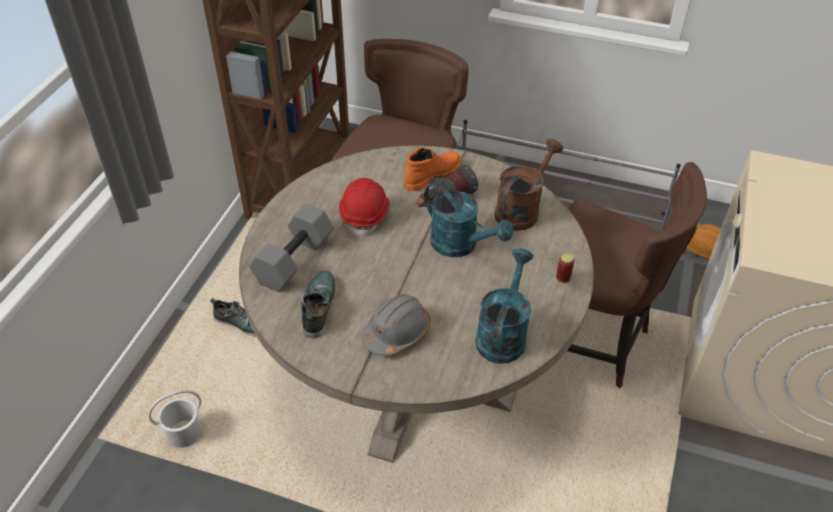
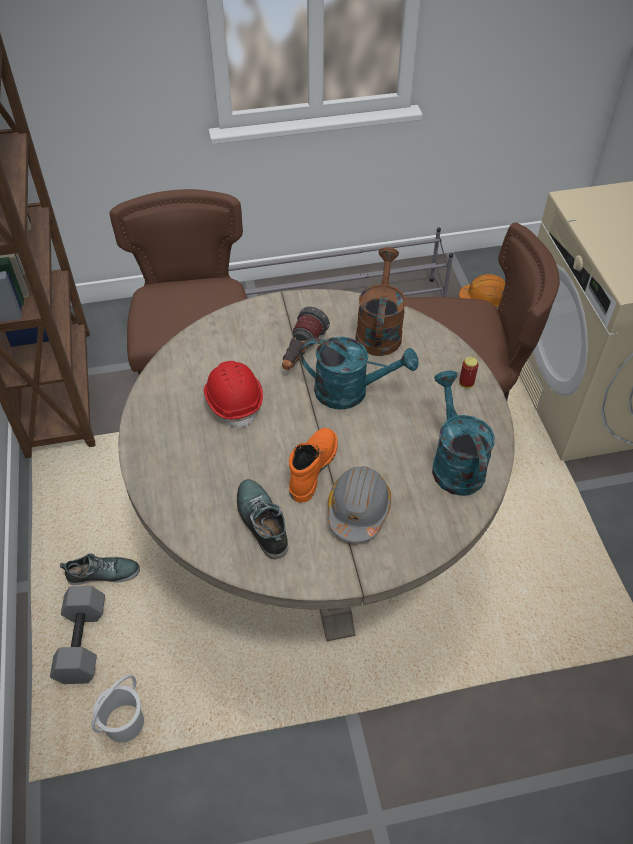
camera: 30 degrees left, 5 degrees up
(295, 261) = (199, 485): grey dumbbell -> grey dumbbell (84, 643)
(432, 175) = (268, 330): orange boot -> orange boot (311, 467)

